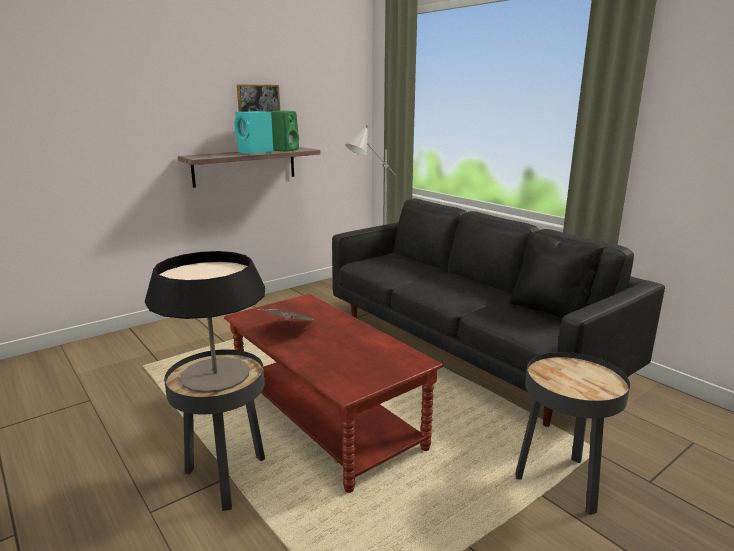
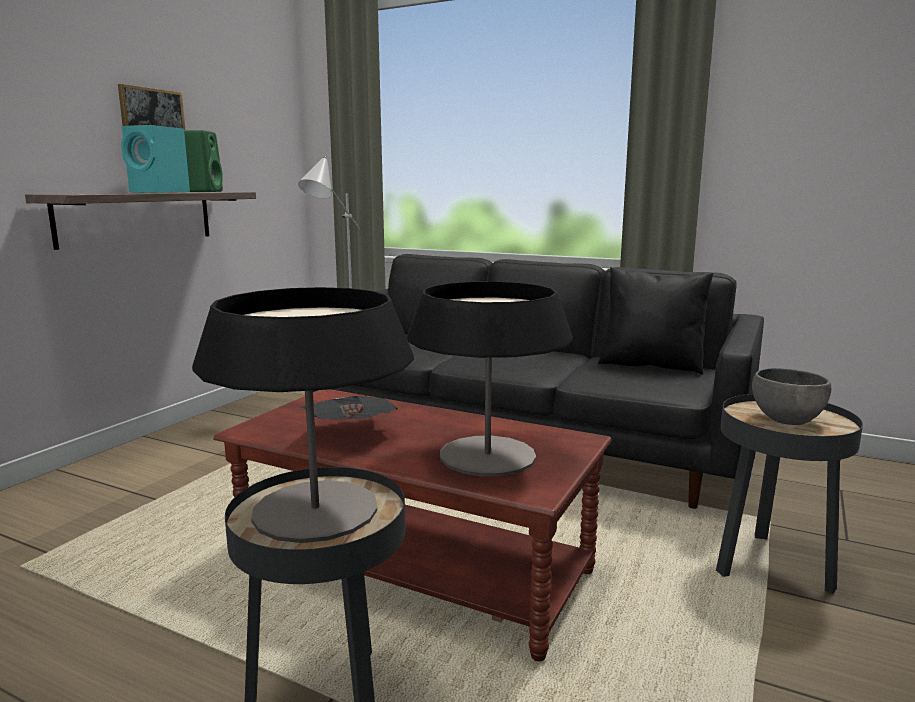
camera: 25 degrees left, 5 degrees down
(349, 361) = (487, 456): none -> table lamp
(574, 379) = (787, 420): none -> grey bowl

